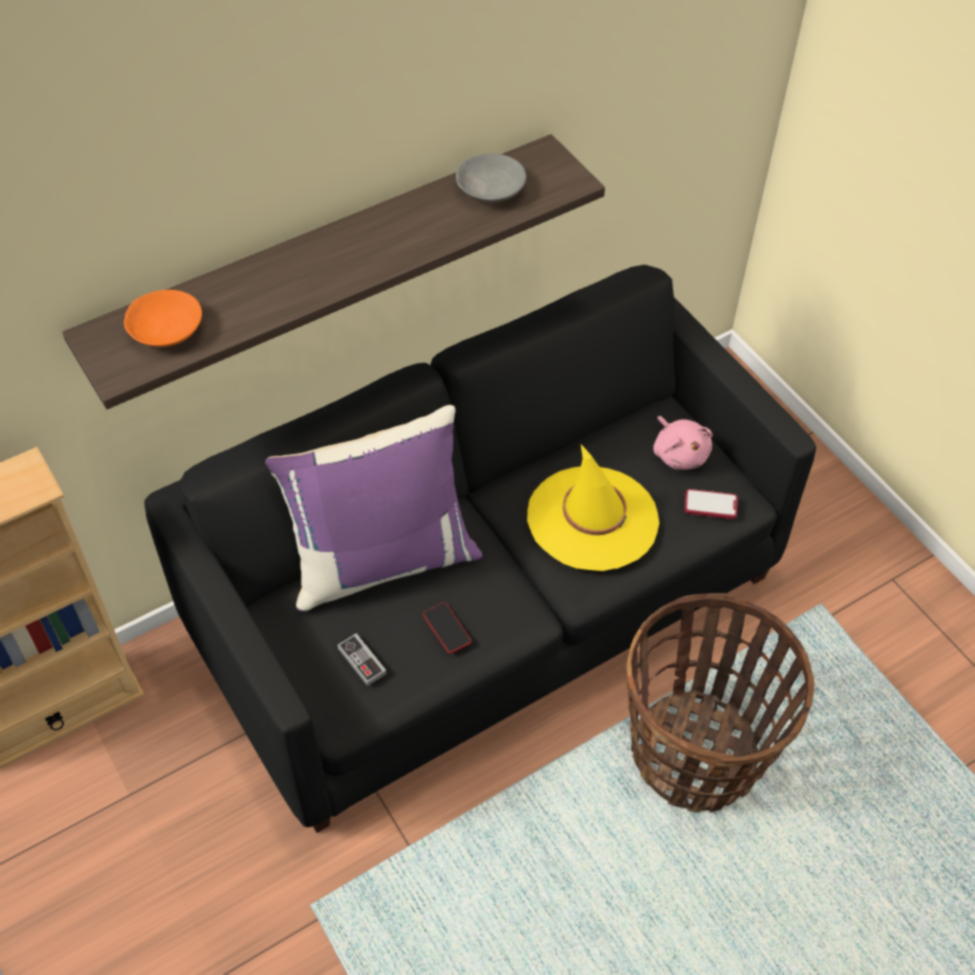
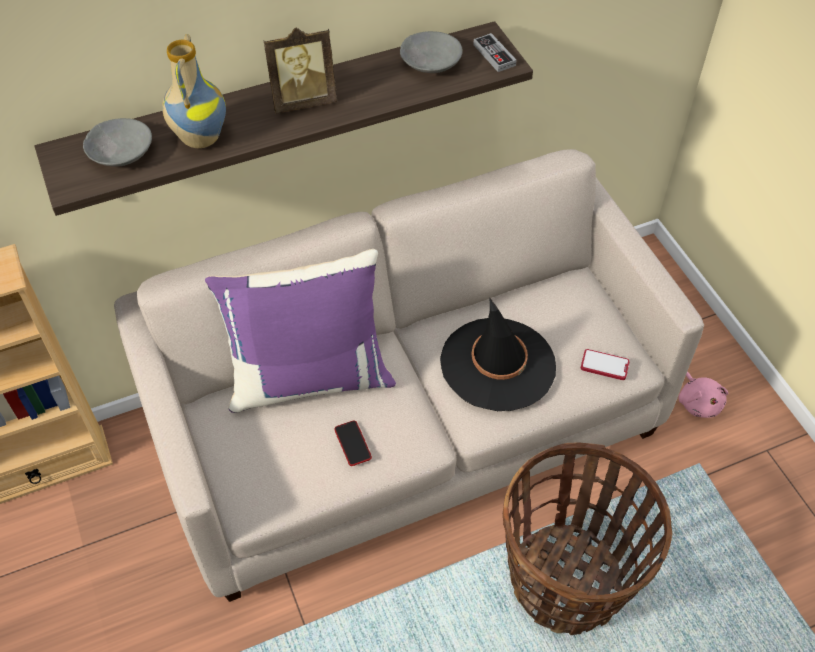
camera: 10 degrees right, 0 degrees up
(165, 329) = (121, 152): orange bowl -> grey bowl
(251, 303) = (199, 138): none -> vase
(358, 248) = (303, 101): none -> picture frame
(362, 661) = (274, 462): game controller -> game controller (494, 55)
(486, 603) = (408, 425): black sofa -> beige sofa
(592, 518) = (498, 364): yellow hat -> black hat
(679, 453) = (585, 317): pink plush toy -> pink plush toy (698, 402)

